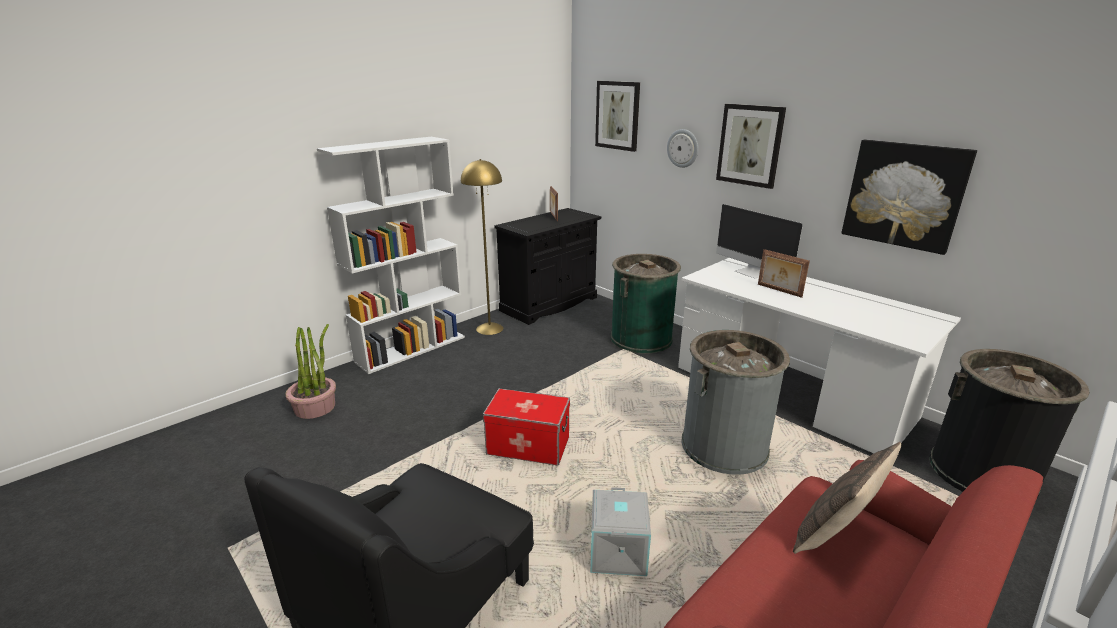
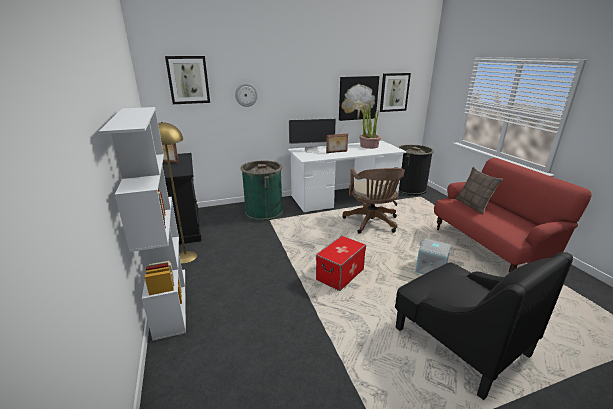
camera: 65 degrees left, 0 degrees up
(315, 407) = (210, 376): potted plant -> potted plant (369, 146)
(724, 446) = (372, 223): grey trash can -> brown office chair
(750, 145) = (288, 87): picture -> picture (394, 92)

